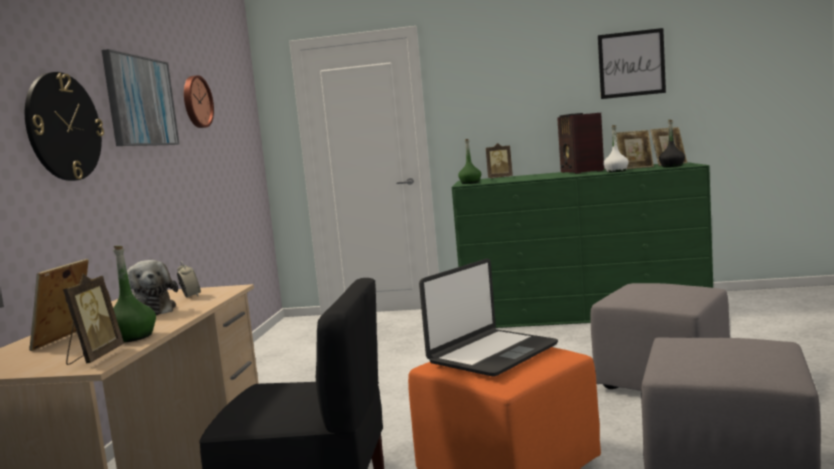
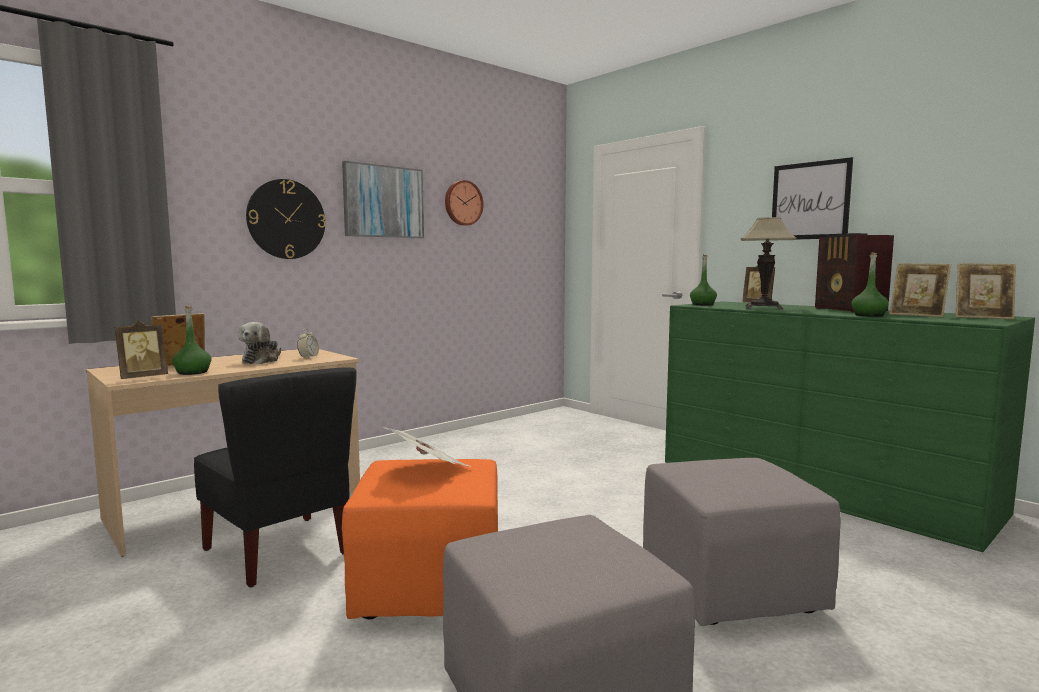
camera: 40 degrees right, 0 degrees up
(492, 354) = (428, 469): laptop -> newspaper
(525, 178) = (764, 307): none -> table lamp
(581, 171) = (849, 310): radio -> radio turned 45 degrees counterclockwise
(616, 171) = (869, 315): white bottle -> green bottle
(631, 64) = (970, 168): picture -> picture (810, 201)
(672, 166) = (960, 320): black bottle -> none

